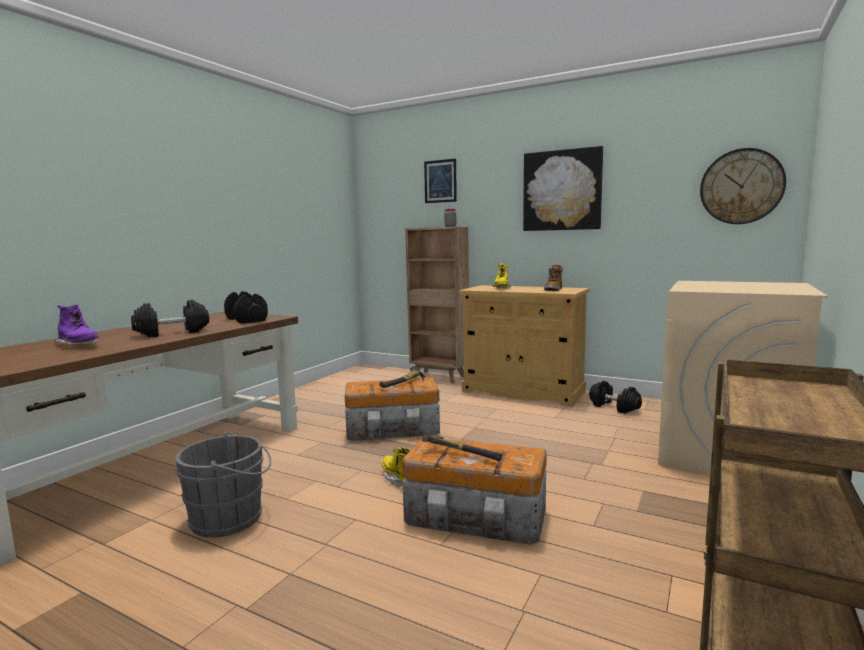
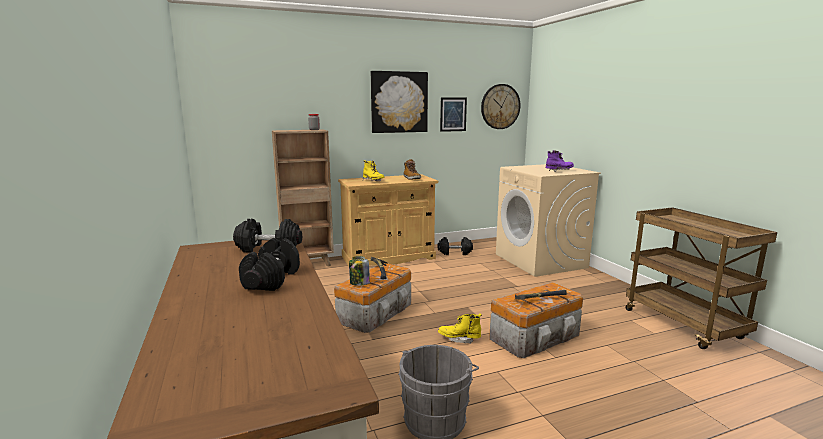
camera: 50 degrees left, 5 degrees up
(79, 345) = (248, 323): purple boot -> purple boot (559, 171)
(364, 385) = (359, 283): none -> jar
(440, 181) = (291, 86): picture -> picture (453, 114)

